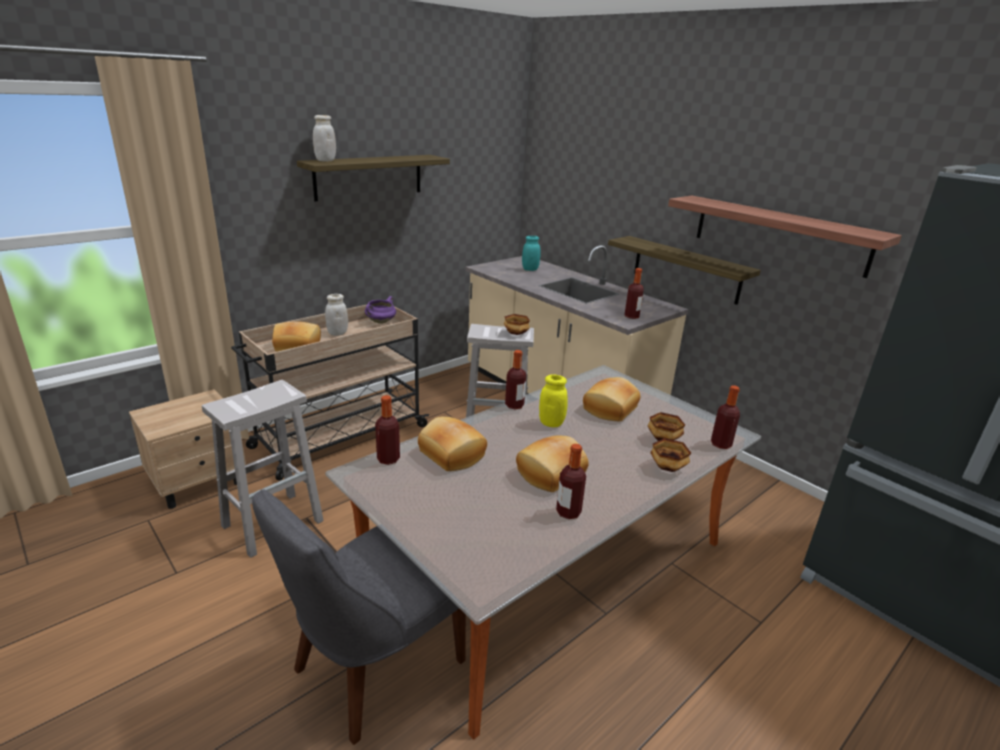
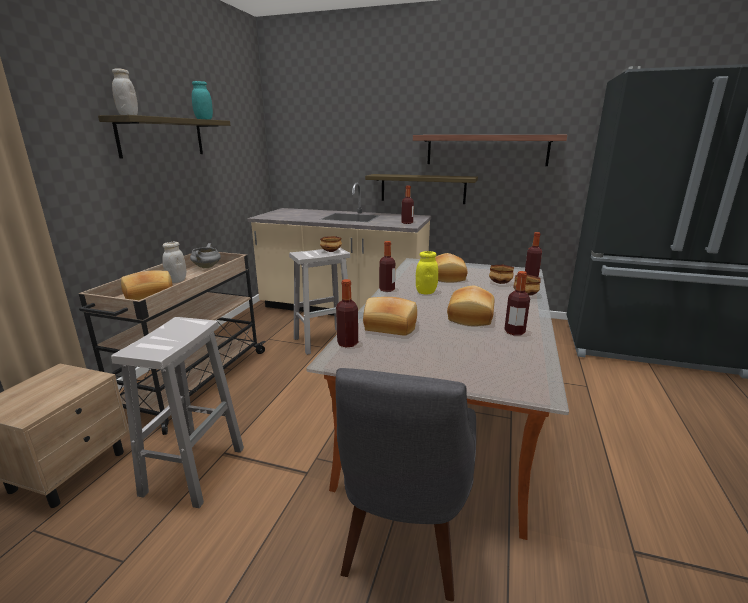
camera: 30 degrees left, 5 degrees down
(380, 322) = (207, 267): purple cooking pot -> grey cooking pot
(530, 269) = (299, 213): turquoise jar -> turquoise jar (204, 119)

